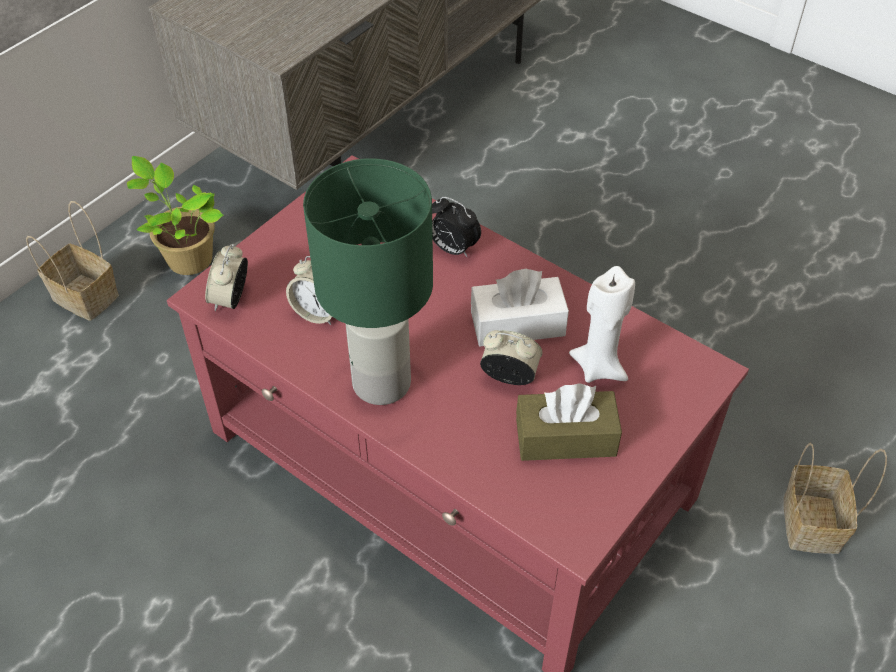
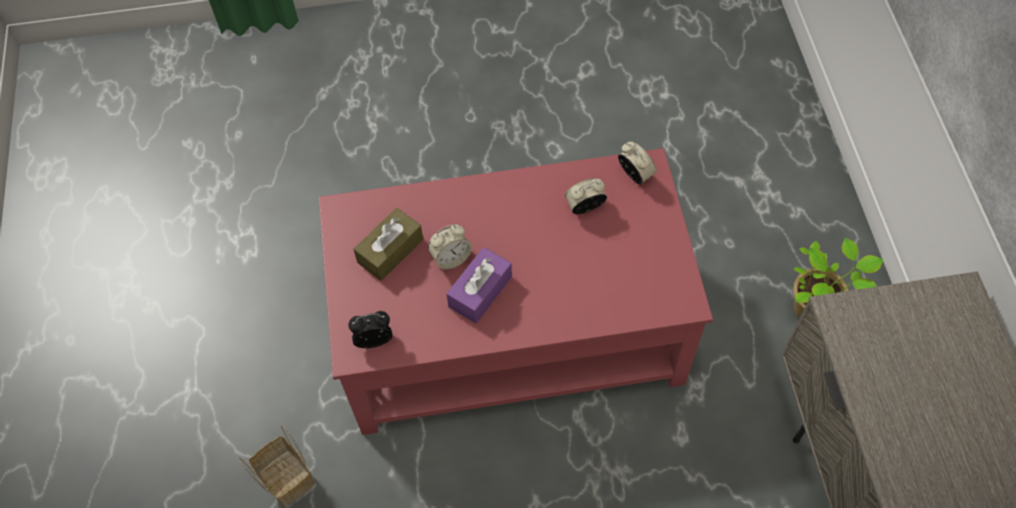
camera: 135 degrees right, 10 degrees up
(83, 297) = (823, 232): basket -> none
(381, 384) = (506, 199): green table lamp -> none
(453, 249) = (569, 307): alarm clock -> alarm clock (374, 339)
(517, 324) = (480, 291): white tissue box -> purple tissue box
(599, 367) = (412, 304): white candle -> none

